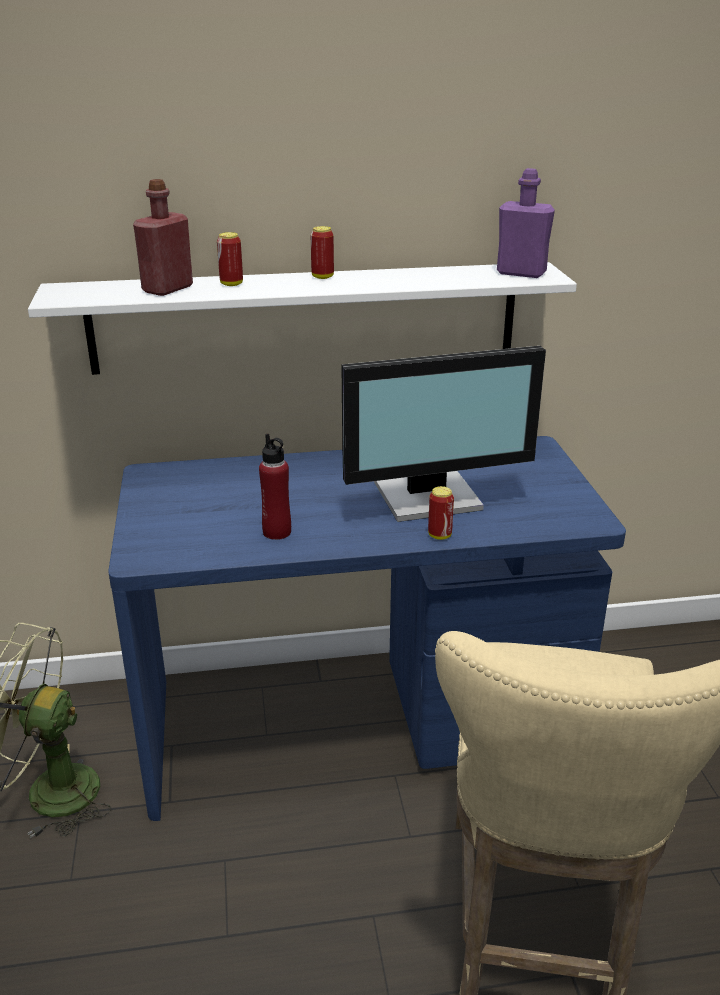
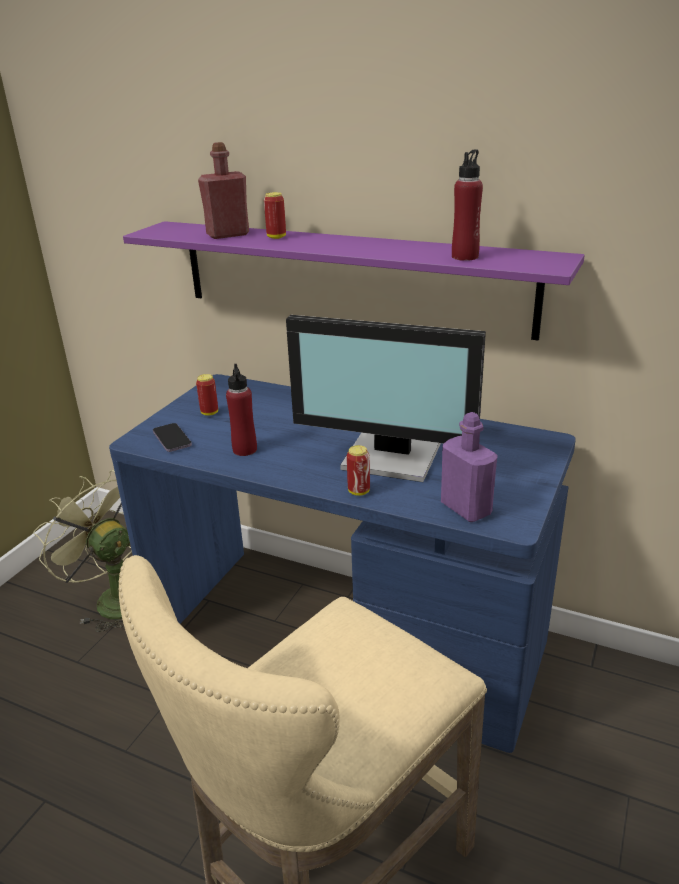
camera: 35 degrees right, 0 degrees up
(179, 545) = (172, 439): none -> phone
(306, 318) = (350, 277): white shelf -> purple shelf
(322, 277) = (353, 240): can -> can (209, 413)
(461, 278) = (465, 257): none -> red bottle
(521, 273) = (531, 259): purple bottle -> purple bottle (466, 509)

